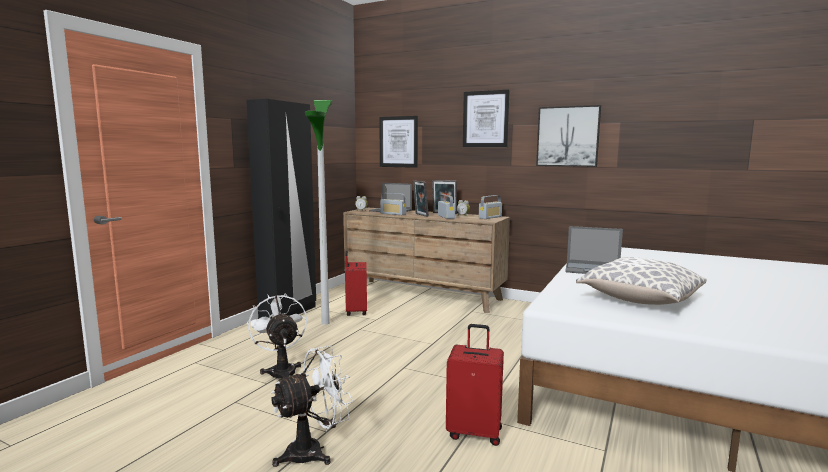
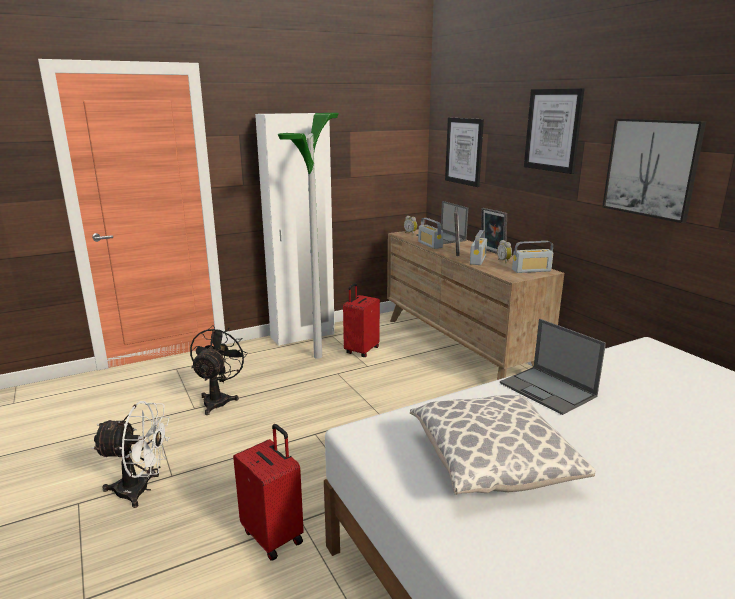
camera: 35 degrees right, 10 degrees up
(281, 371) = (219, 399): white fan -> black fan
(288, 313) = (302, 335): black wardrobe -> white wardrobe

